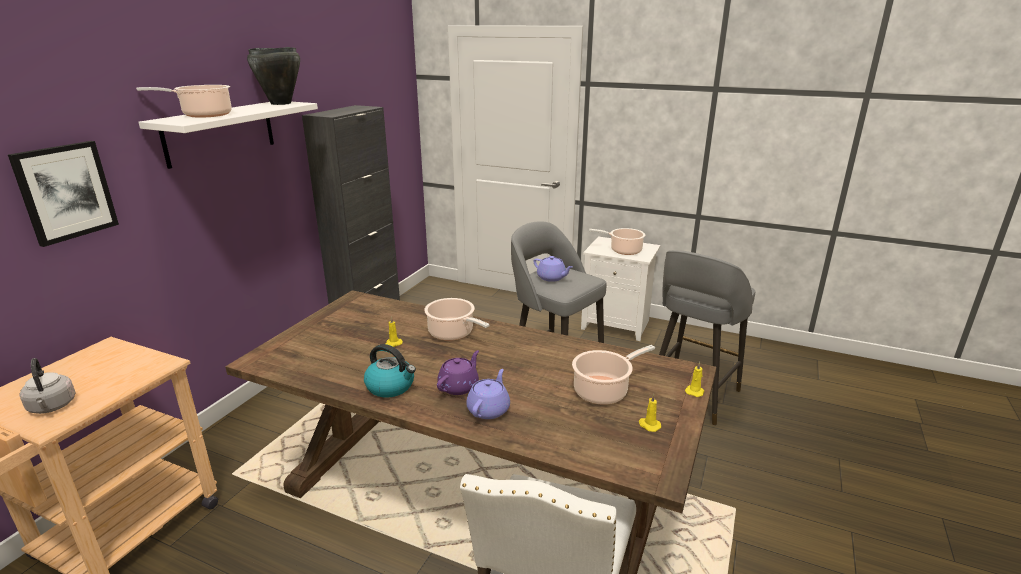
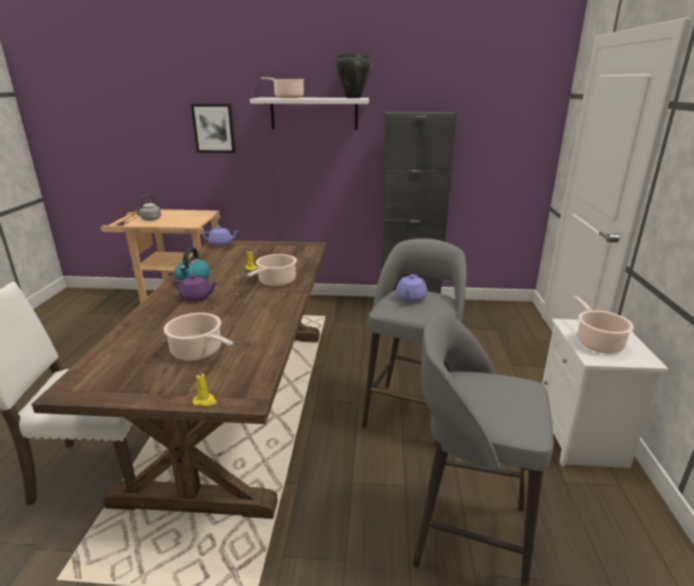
camera: 70 degrees right, 0 degrees up
(489, 409) = (167, 312): purple teapot -> purple teapot (221, 244)
(649, 425) = (143, 379): yellow candle -> none

